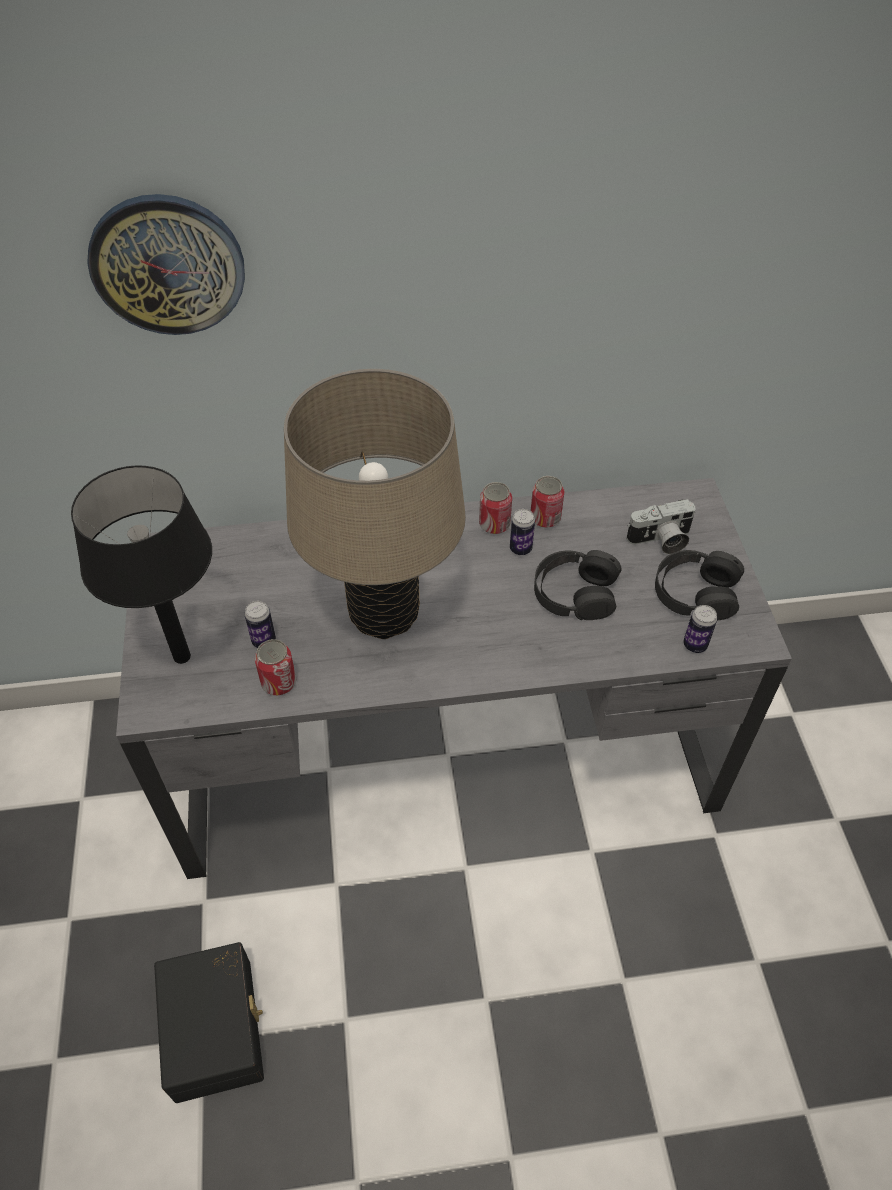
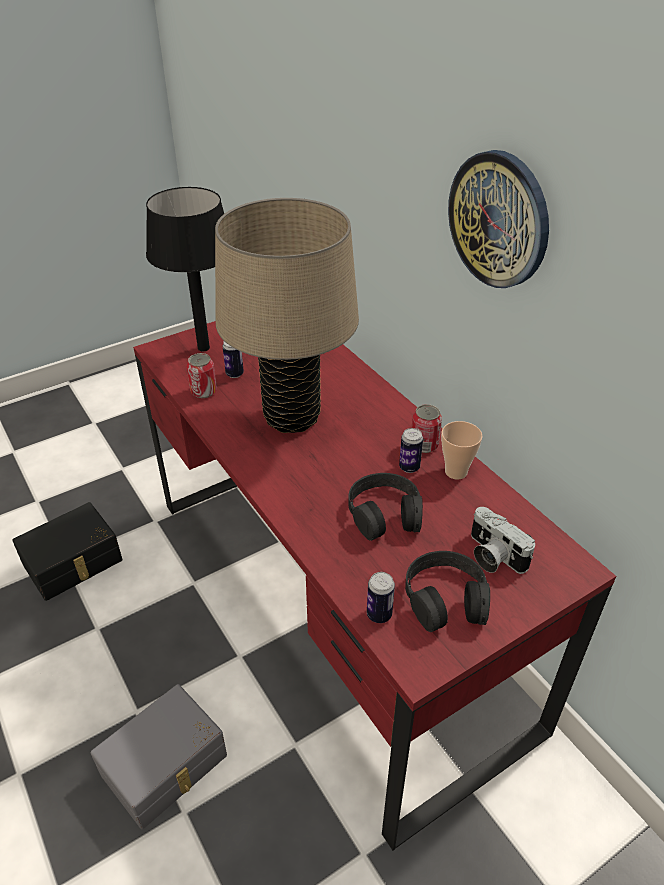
camera: 65 degrees right, 10 degrees down
(167, 265) = (331, 101): wall clock -> wall clock (499, 220)
(446, 753) = (332, 605): grey desk -> red desk
(545, 518) = (456, 472): can -> cup
(567, 984) = (166, 766): none -> grey storage box

